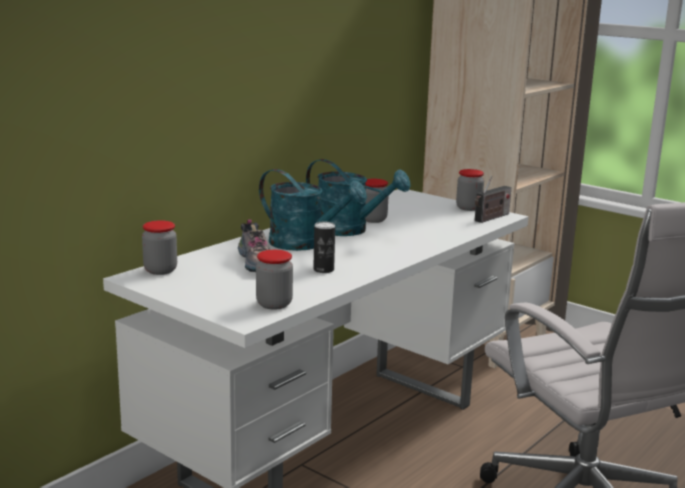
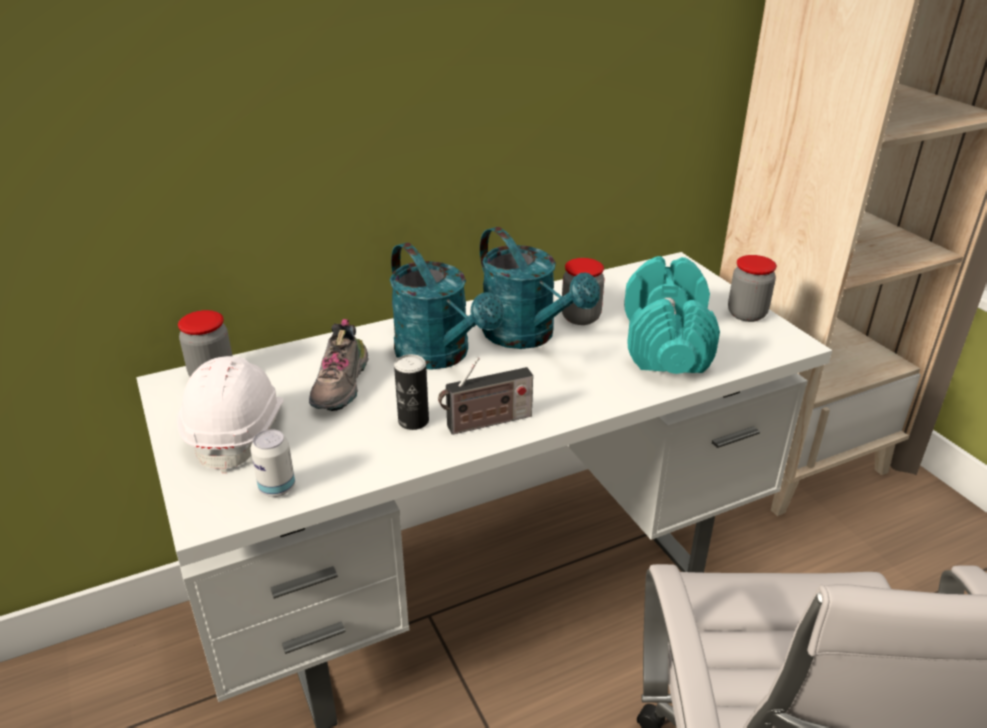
camera: 25 degrees right, 15 degrees up
(215, 288) = (238, 431): none -> white hard hat
(274, 304) = (277, 488): jar -> can
(435, 223) = (665, 342): none -> turquoise dumbbell
(491, 218) = (764, 344): radio -> radio (486, 423)

